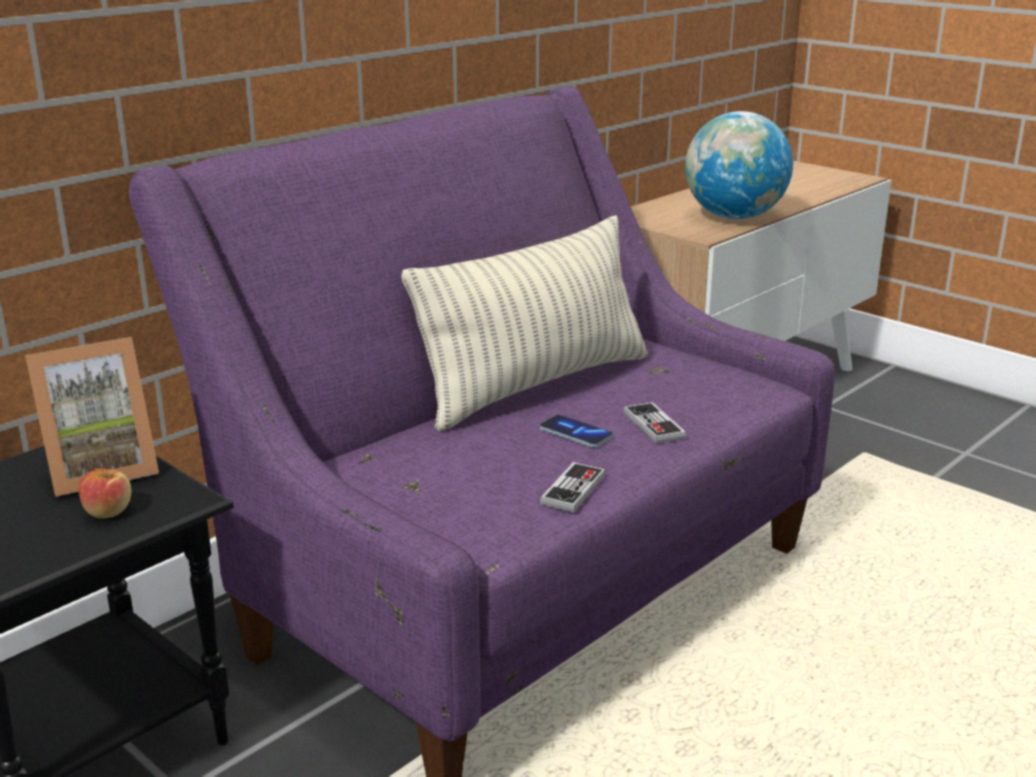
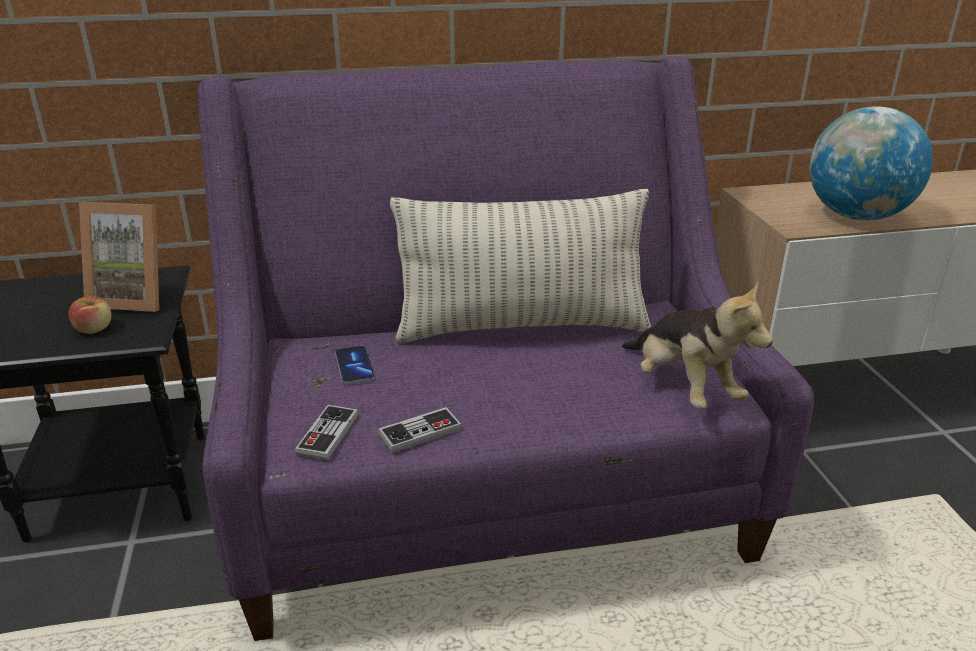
camera: 35 degrees right, 5 degrees up
(575, 433) = (493, 381): phone -> phone (354, 367)
(653, 425) = (566, 398): game controller -> game controller (327, 434)
(729, 390) = (683, 388): none -> plush toy

